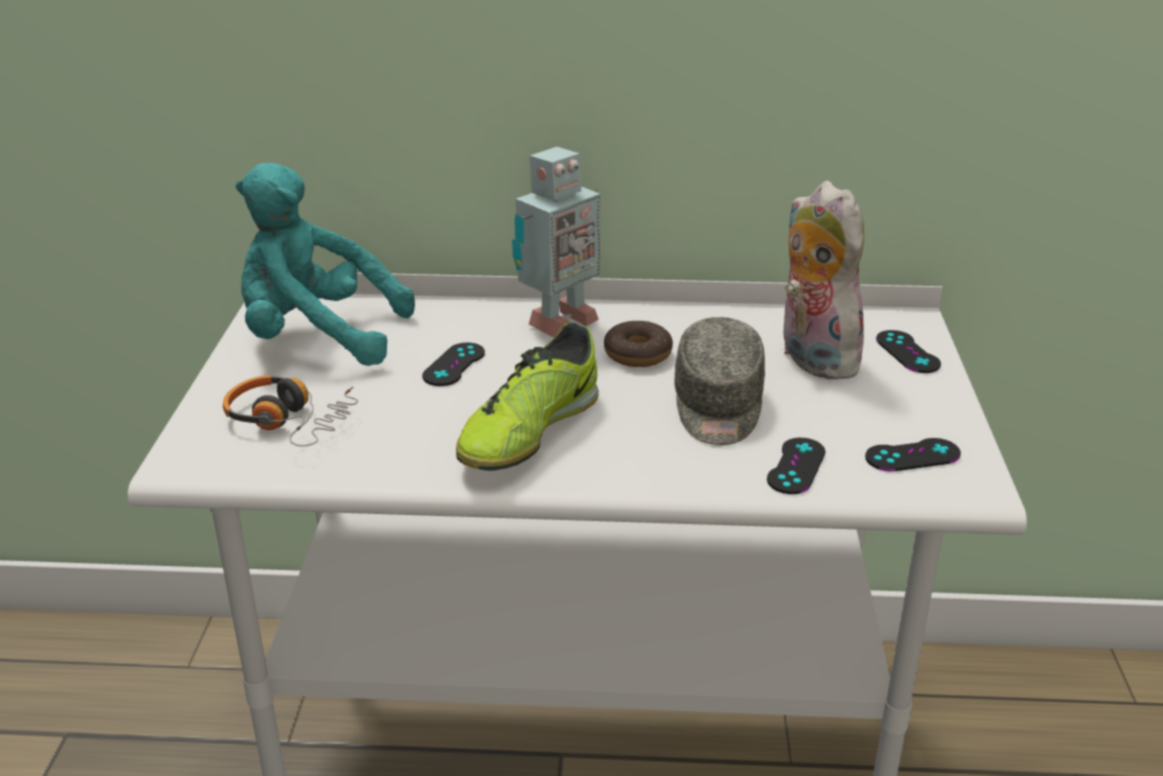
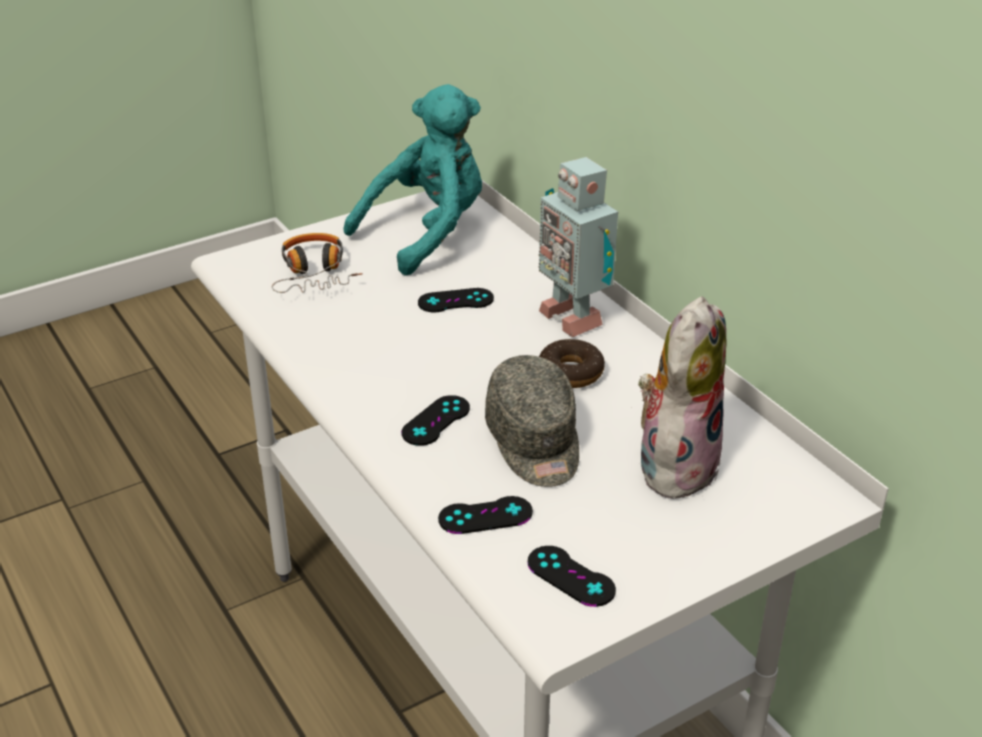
camera: 55 degrees right, 5 degrees up
(317, 338) = (427, 233): turquoise plush toy -> turquoise plush toy turned 75 degrees clockwise
(529, 432) = (400, 371): shoe -> none
(557, 322) = (573, 316): toy robot -> toy robot turned 45 degrees clockwise
(718, 406) = (534, 442): grey cap -> grey cap turned 75 degrees counterclockwise
(907, 352) = (758, 516): black game controller -> black game controller (436, 421)

